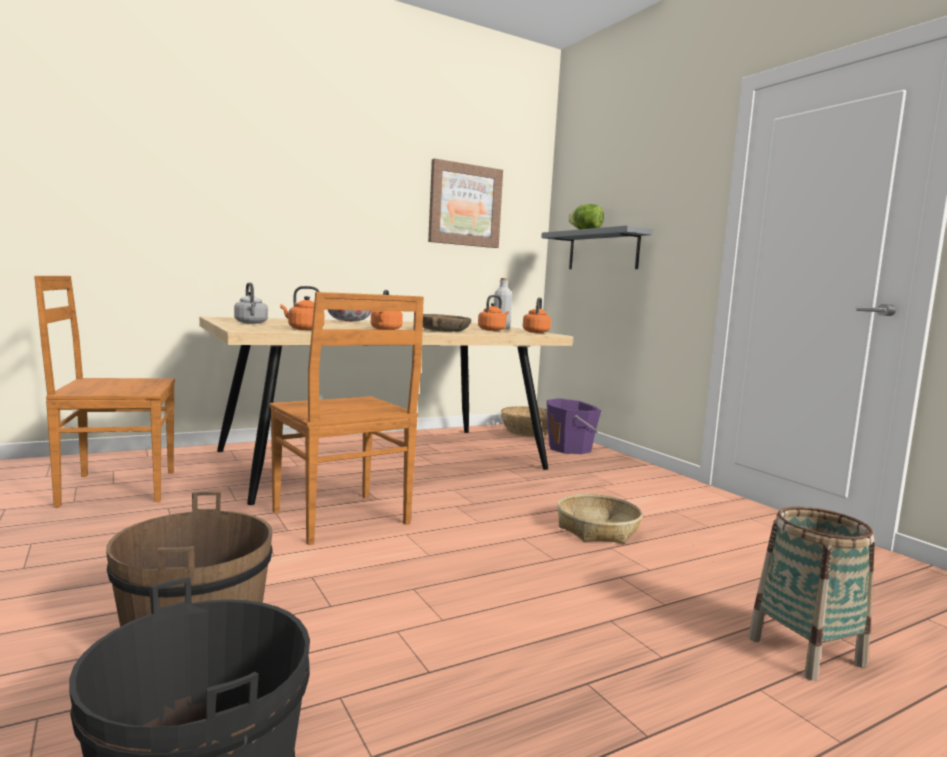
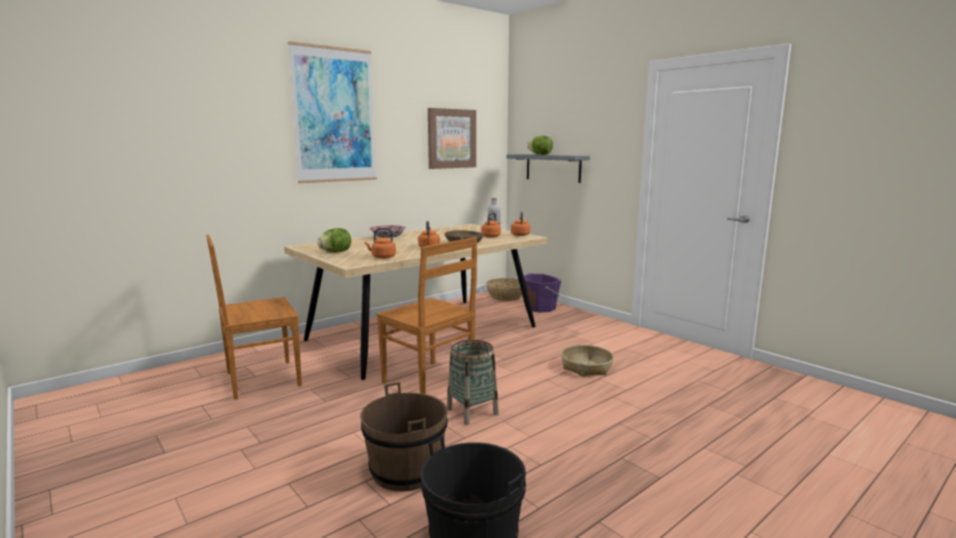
camera: 10 degrees left, 5 degrees up
(251, 323) = (335, 252): grey kettle -> lettuce
(294, 153) = (334, 115): none -> picture
(805, 651) = (720, 425): basket -> basket (472, 411)

